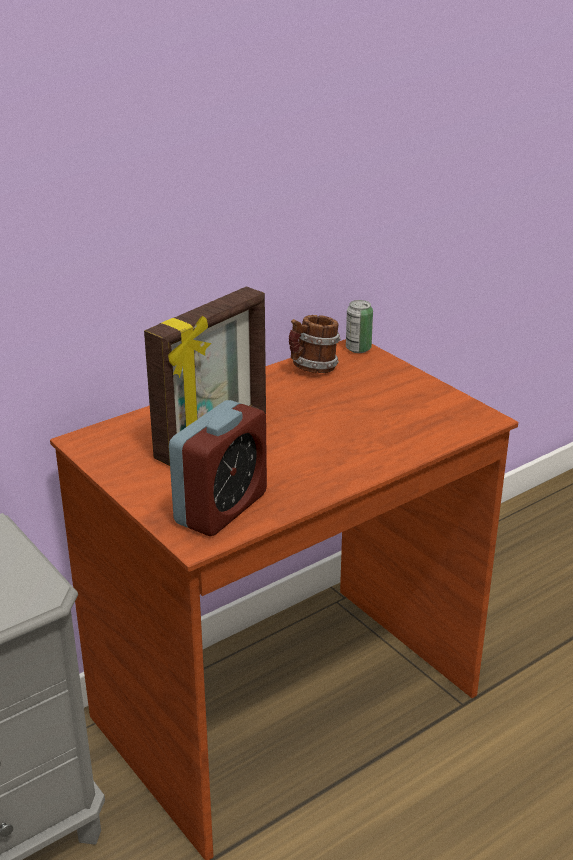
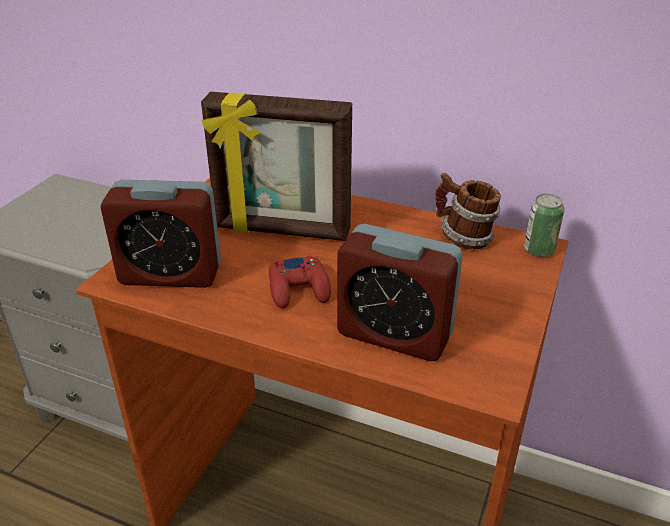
camera: 60 degrees right, 5 degrees up
(308, 454) = (299, 288): none -> red game controller
(401, 433) = (394, 334): none -> alarm clock

